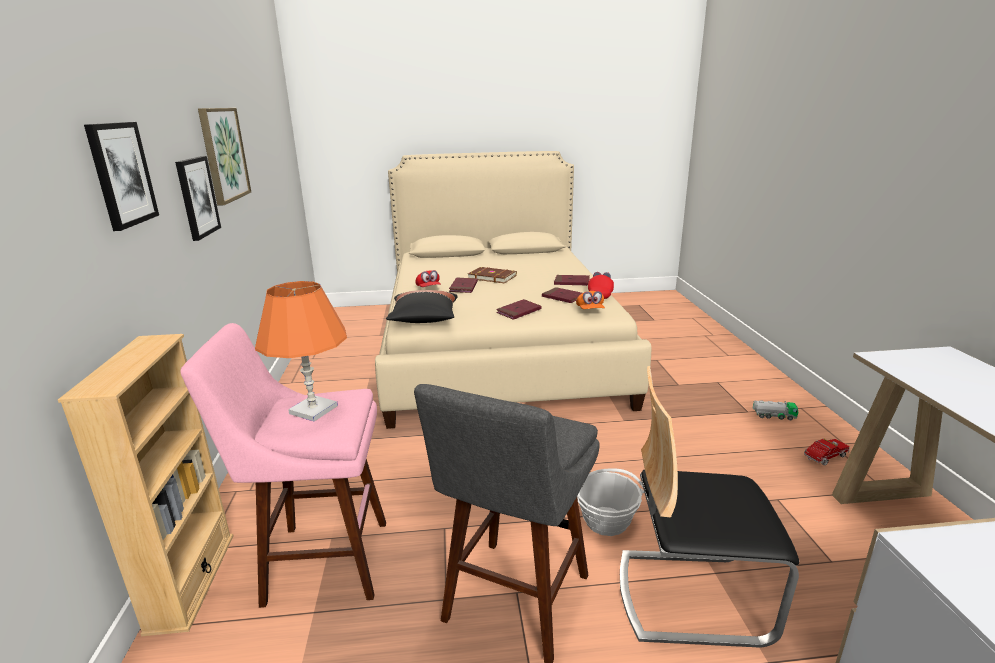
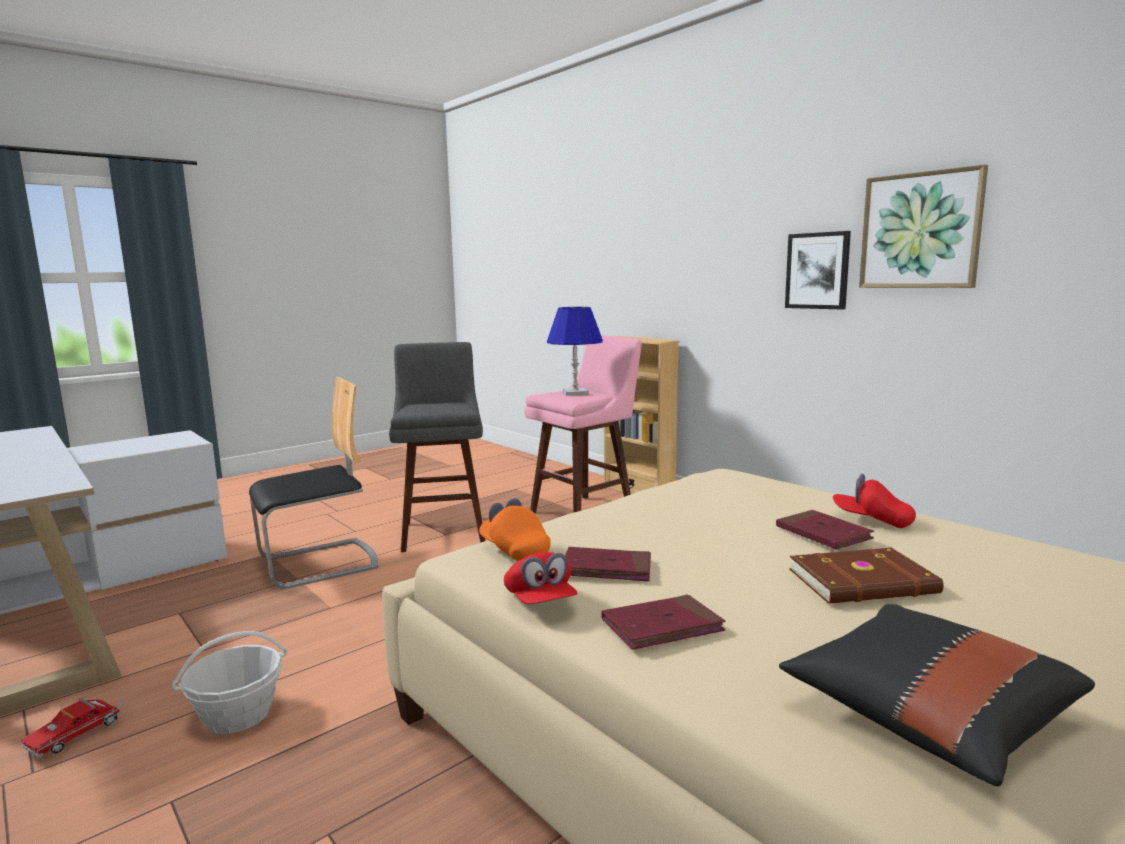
camera: 145 degrees right, 10 degrees down
(121, 174) = (713, 239): picture -> none
(313, 410) = (575, 393): orange table lamp -> blue table lamp
(424, 320) = (721, 480): black pillow -> black pillow (927, 716)
(518, 311) = (629, 519): red book -> none
(606, 521) = (400, 580): basket -> basket (238, 715)
(773, 416) = (112, 809): toy truck -> none

